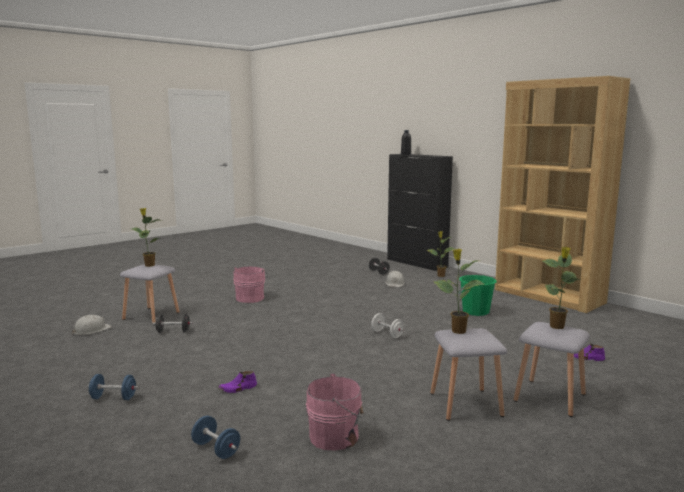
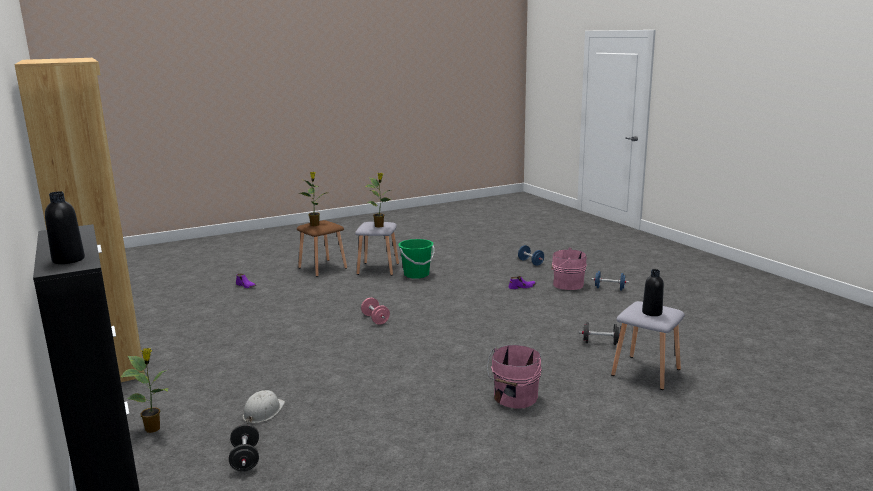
camera: 165 degrees left, 5 degrees up
(91, 330) = (700, 354): white hard hat -> none
(149, 265) = (652, 313): potted plant -> black bottle
(336, 436) = (465, 262): pink bucket -> pink bucket (566, 284)
(387, 334) = (375, 319): white dumbbell -> pink dumbbell
(476, 312) = (244, 339): green bucket -> green bucket (416, 274)
(550, 398) = (323, 267): grey stool -> brown stool

